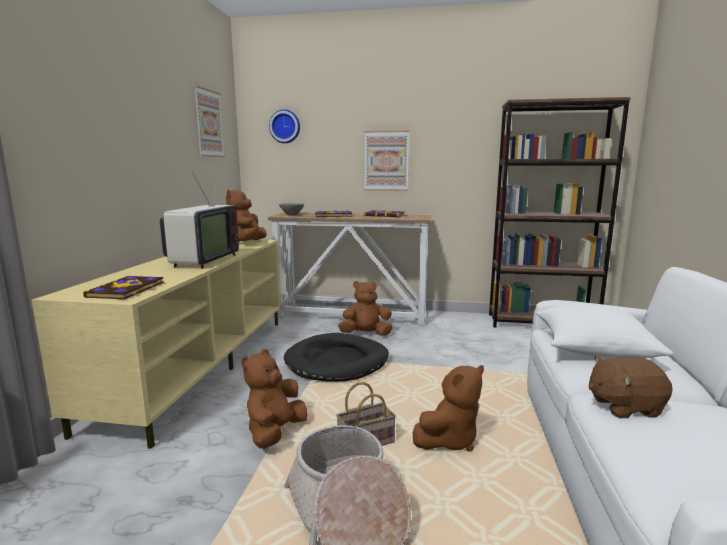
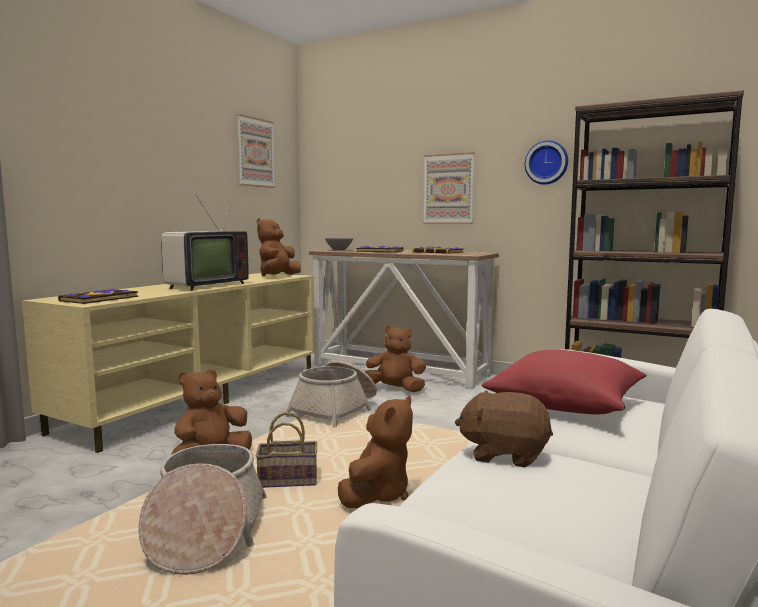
camera: 20 degrees right, 5 degrees down
(285, 126) = (344, 154): wall clock -> wall clock (547, 163)
(337, 362) = (335, 410): black dog bed -> basket
(449, 440) = (377, 494): brown plush toy -> brown plush toy turned 45 degrees counterclockwise
(594, 348) = (565, 404): white pillow -> red pillow

